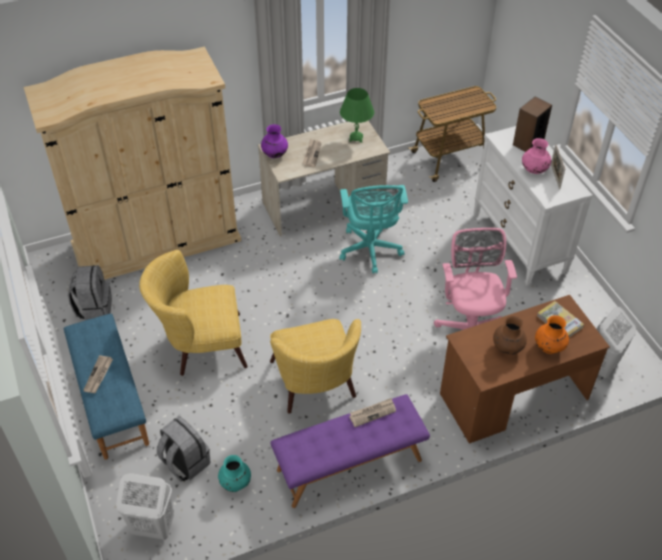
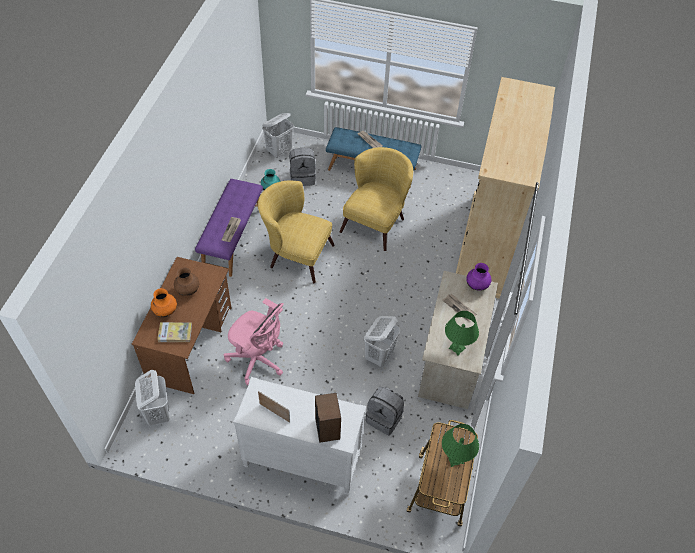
camera: 125 degrees right, 5 degrees up
(94, 307) = (450, 190): grey backpack -> grey backpack (384, 418)
(370, 250) = (379, 355): turquoise office chair -> white laundry basket
(451, 103) = (455, 459): none -> green table lamp
(534, 170) = (294, 404): pink vase -> none

